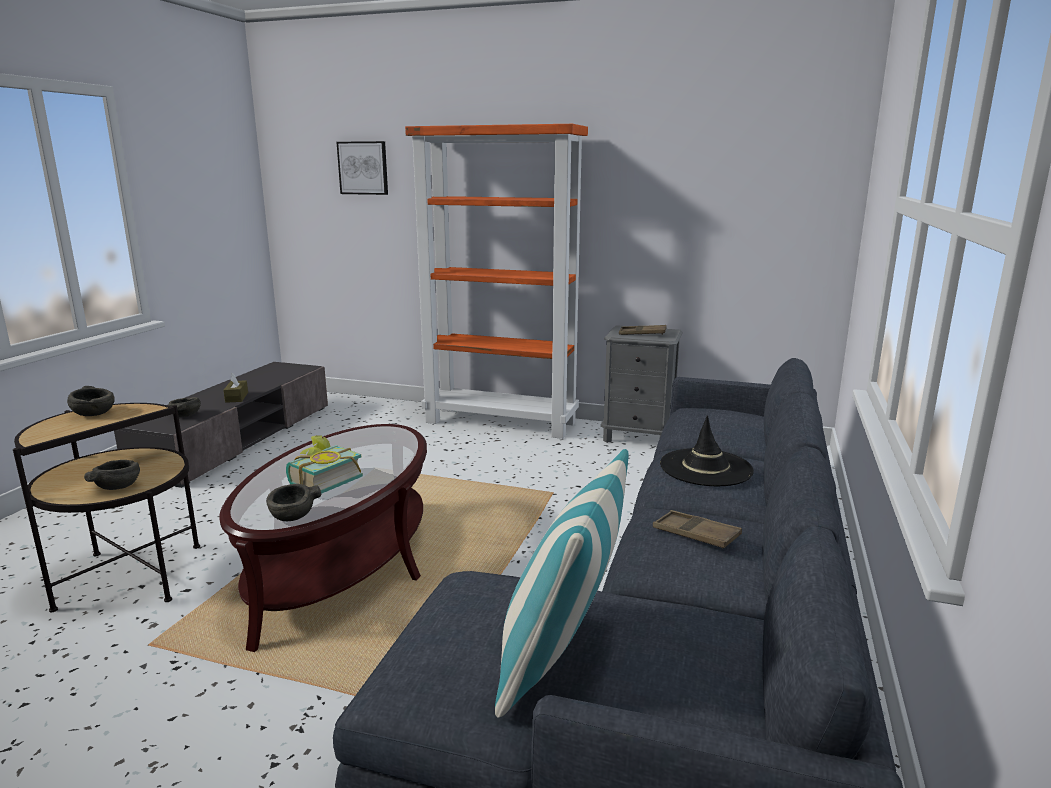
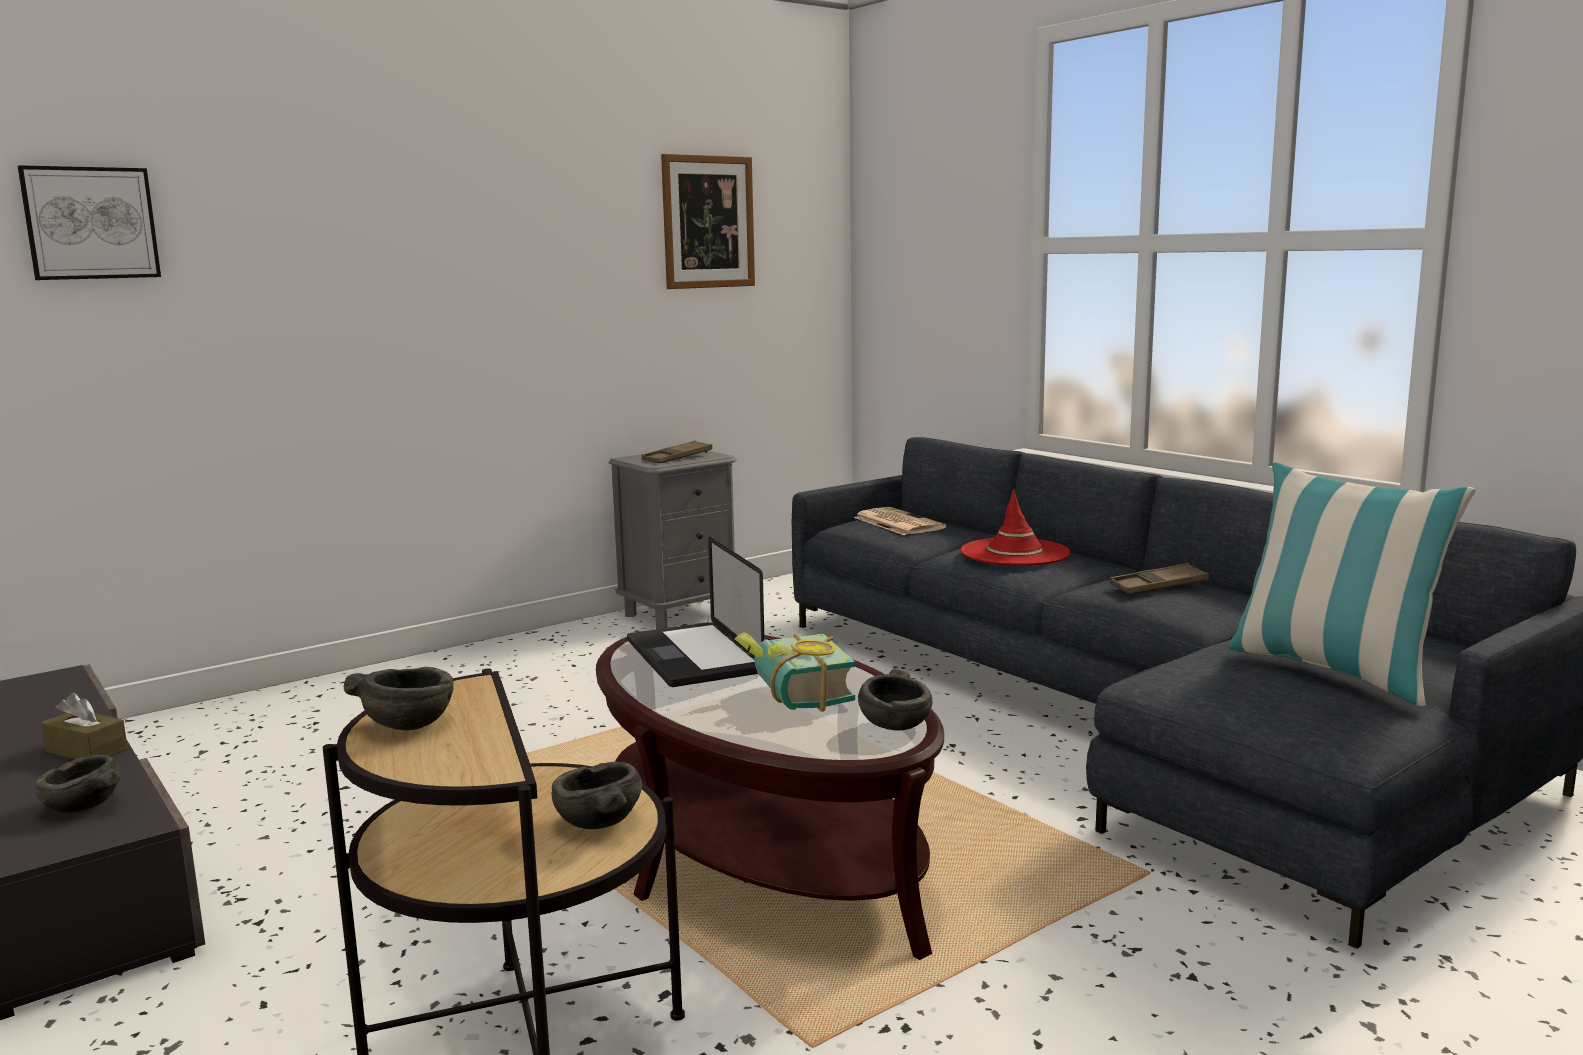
camera: 55 degrees left, 5 degrees down
(367, 444) = (693, 657): none -> laptop
(502, 422) = (477, 660): orange bookcase -> none
(706, 468) = (1015, 553): black hat -> red hat
(719, 169) = (708, 222): none -> picture
(721, 419) = (897, 523): none -> newspaper

